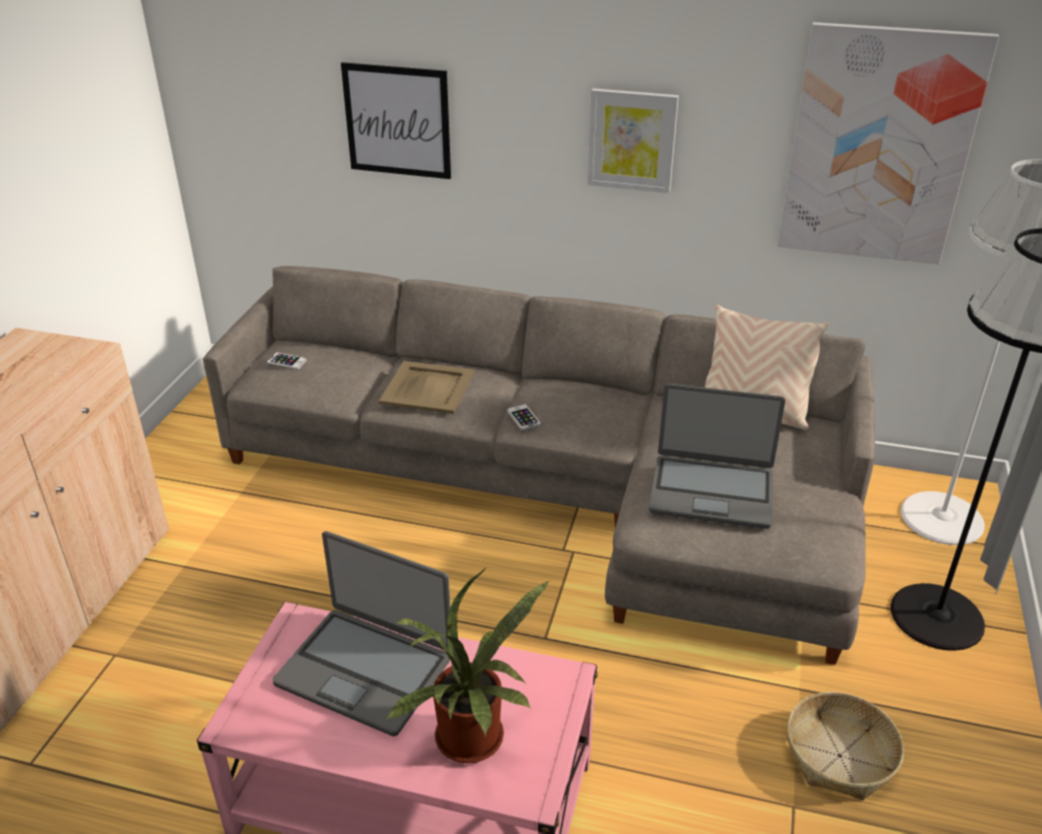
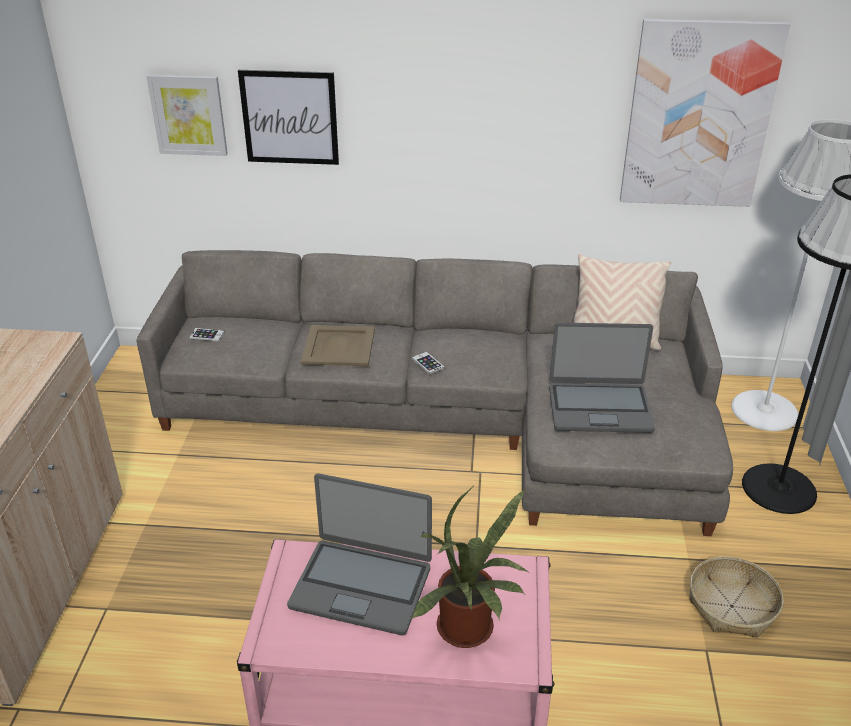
camera: 10 degrees left, 0 degrees up
(632, 140) = (496, 122): picture -> picture (188, 114)

